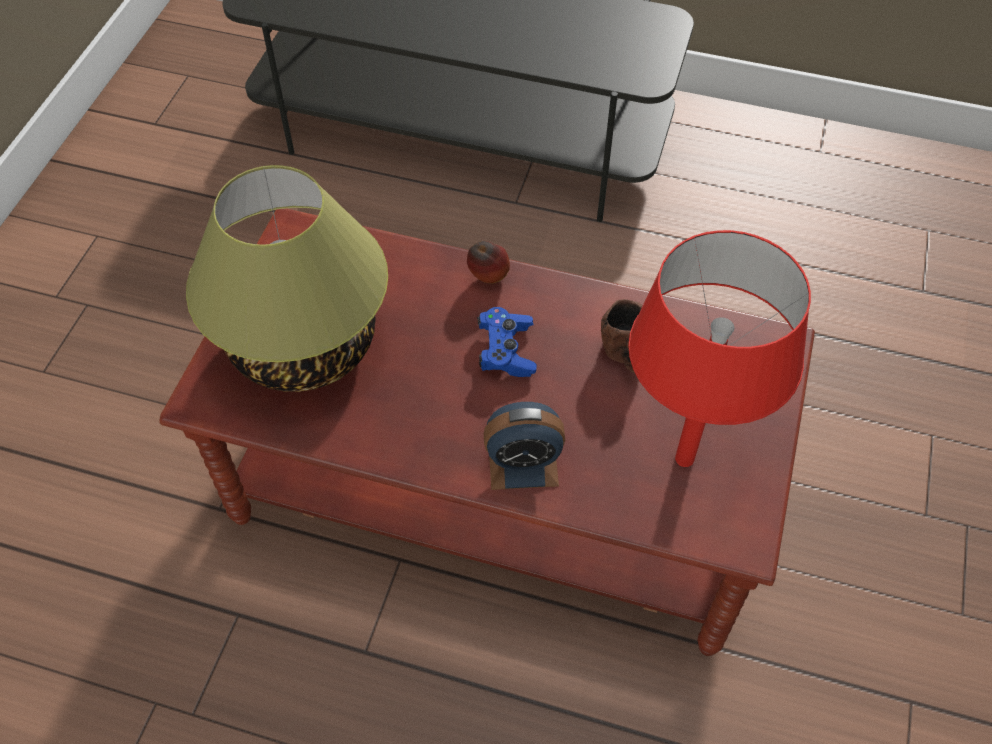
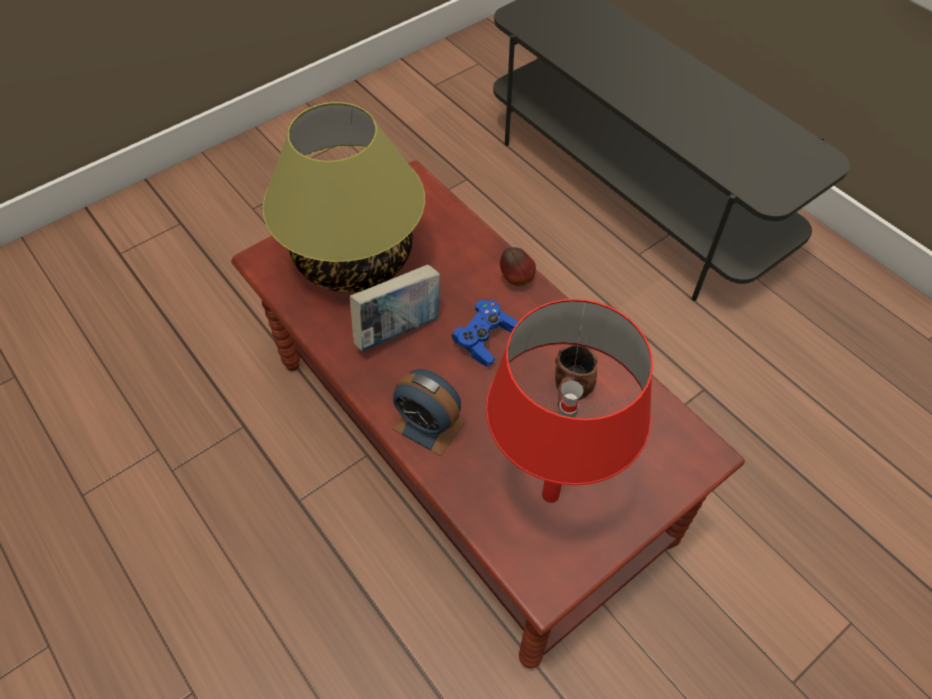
camera: 35 degrees right, 0 degrees up
(414, 390) = (399, 330): none -> book

